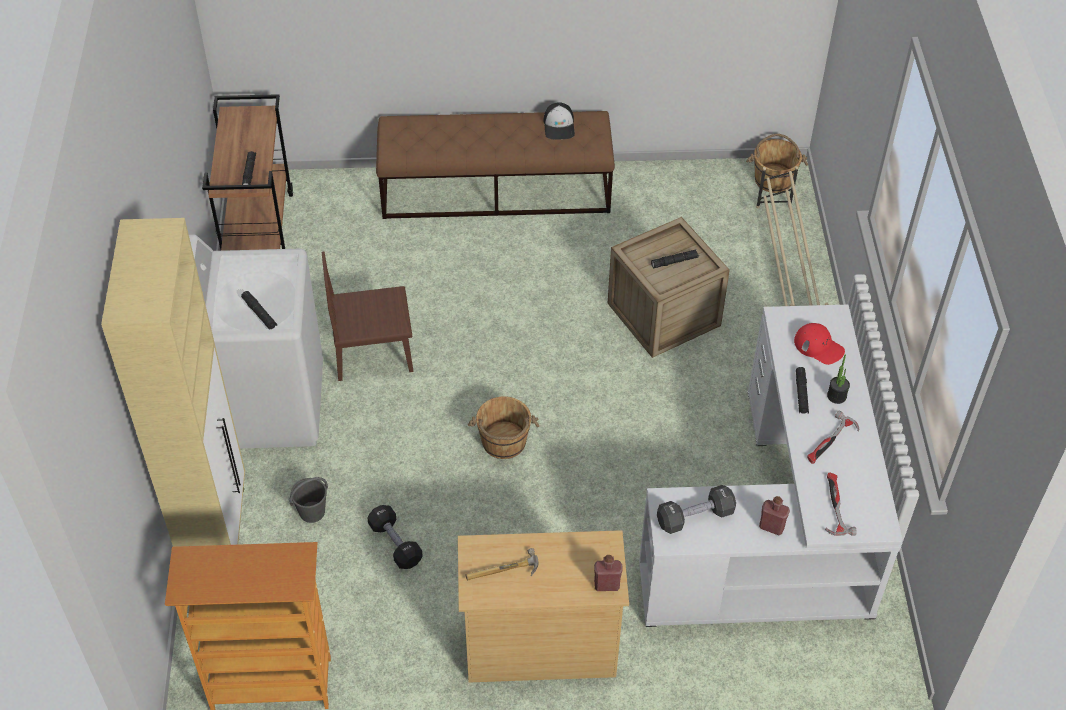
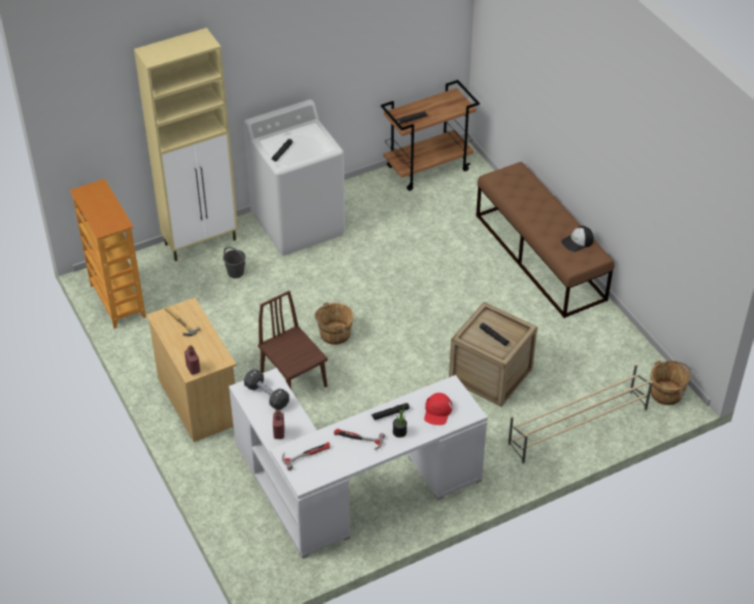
camera: 65 degrees right, 5 degrees down
(373, 352) = (365, 253): brown chair -> brown chair (293, 379)
(395, 544) = (233, 314): black dumbbell -> none

